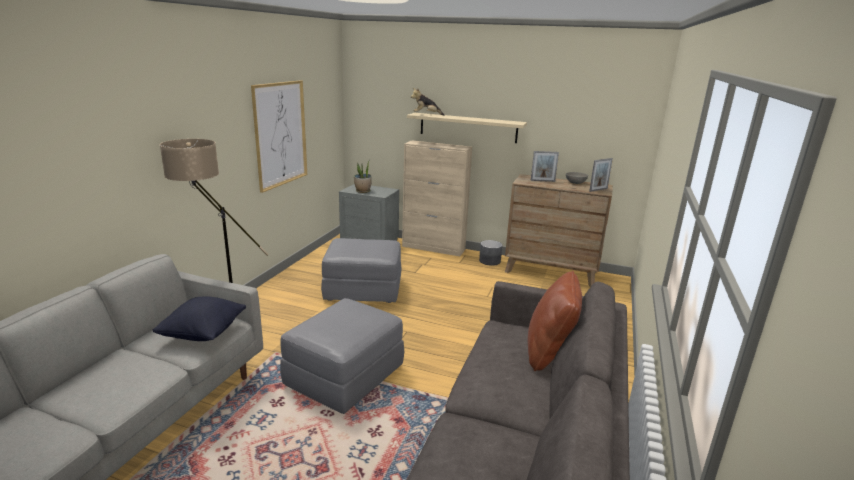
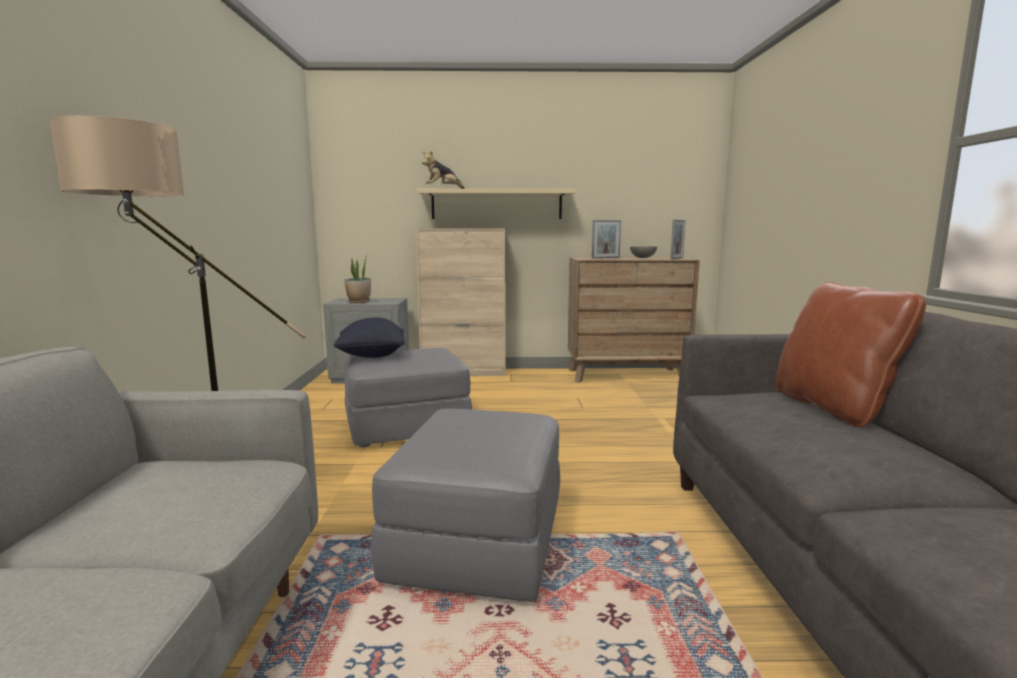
camera: 20 degrees left, 10 degrees down
(203, 334) = (210, 495): black pillow -> black pillow (372, 356)
(280, 134) = (245, 198): picture -> none
(490, 261) = (546, 375): grey planter -> none

